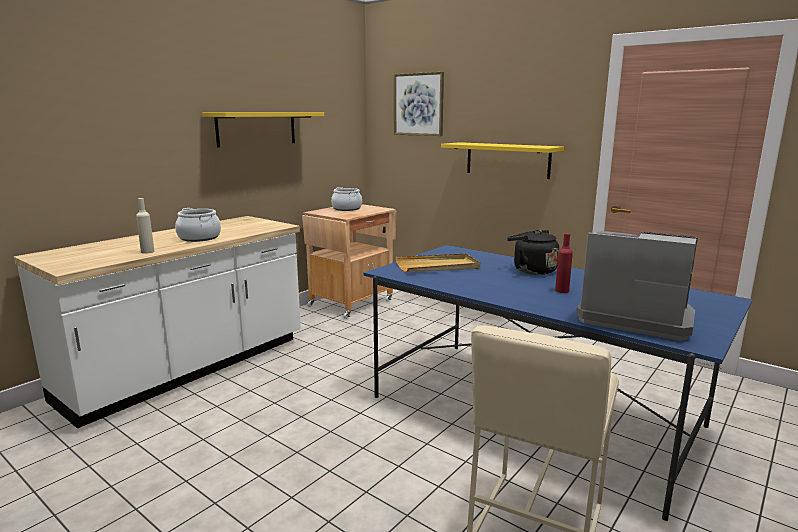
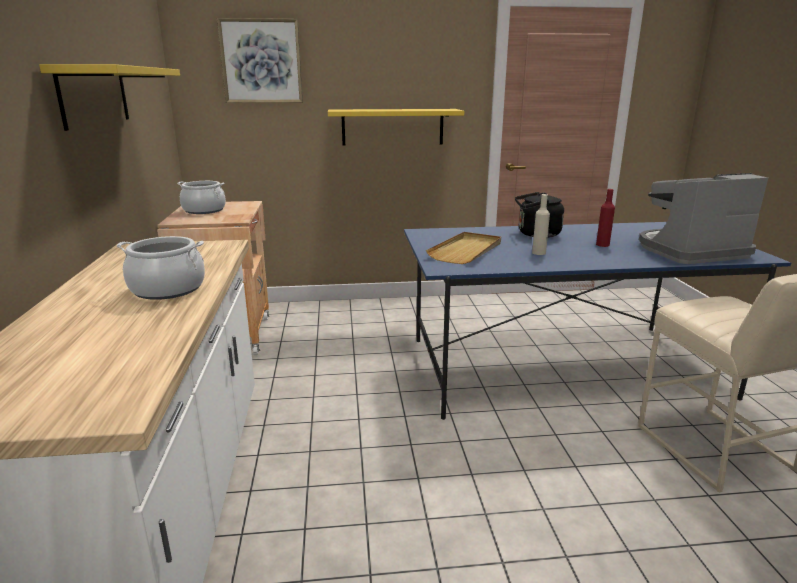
camera: 45 degrees left, 5 degrees up
(147, 251) = (162, 332): beige bottle -> beige bottle (539, 253)

